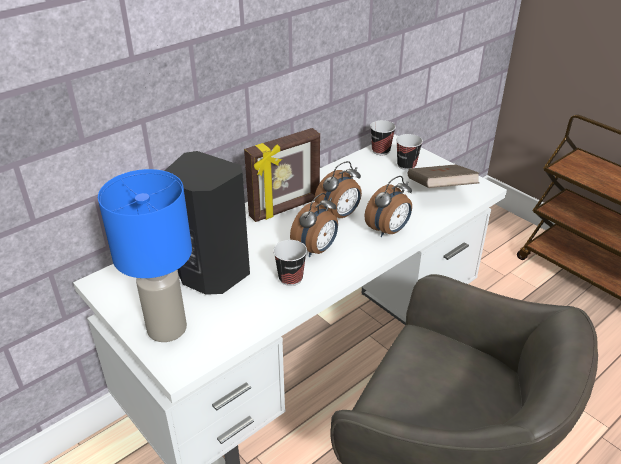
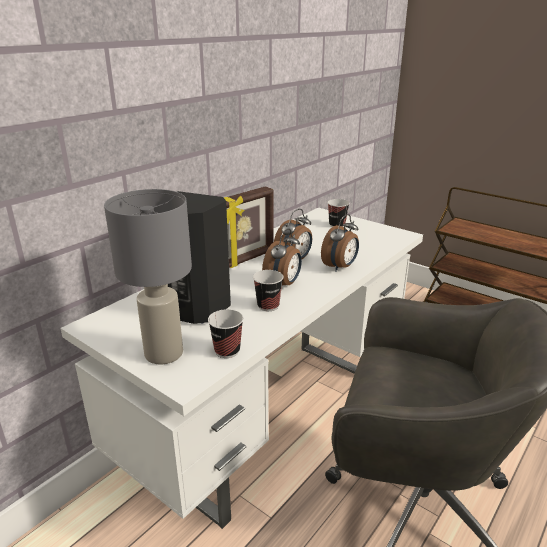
camera: 10 degrees left, 10 degrees down
(166, 329) = (162, 354): blue table lamp -> grey table lamp
(381, 151) = (312, 218): cup -> cup (227, 351)
(439, 191) = (370, 239): brown book -> none

